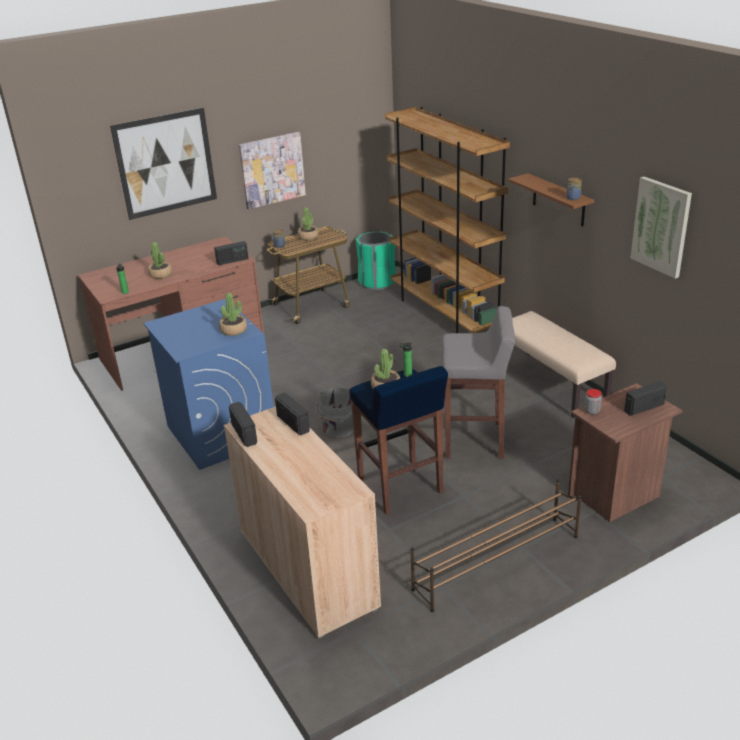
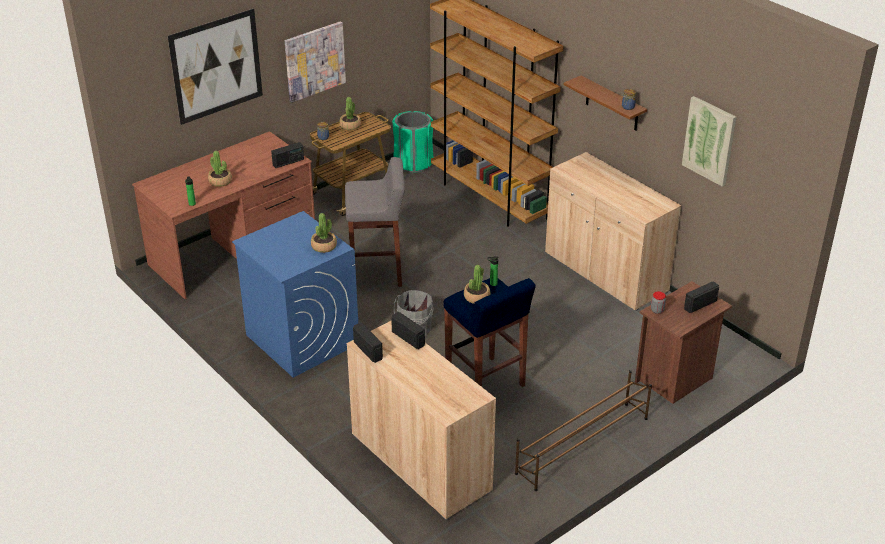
camera: 10 degrees left, 5 degrees up
(475, 440) = (544, 334): grey stool -> grey stool (377, 272)
(551, 384) = (605, 272): beige bench -> beige cabinet

